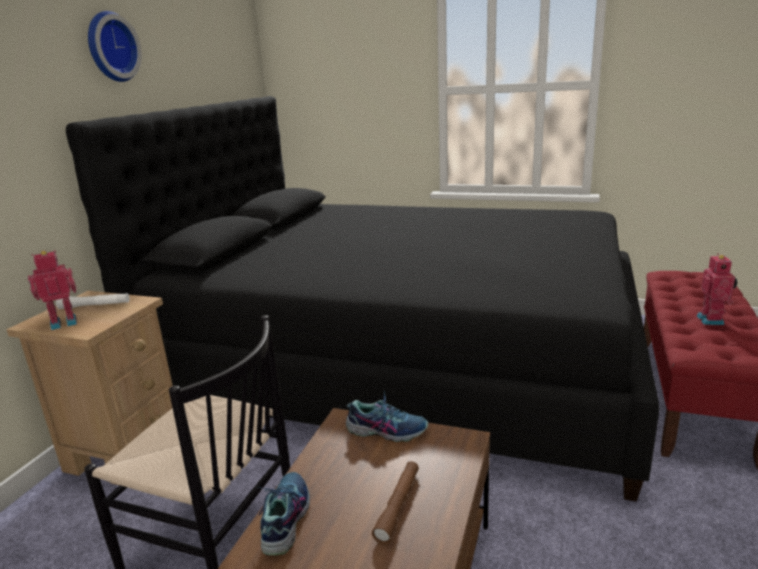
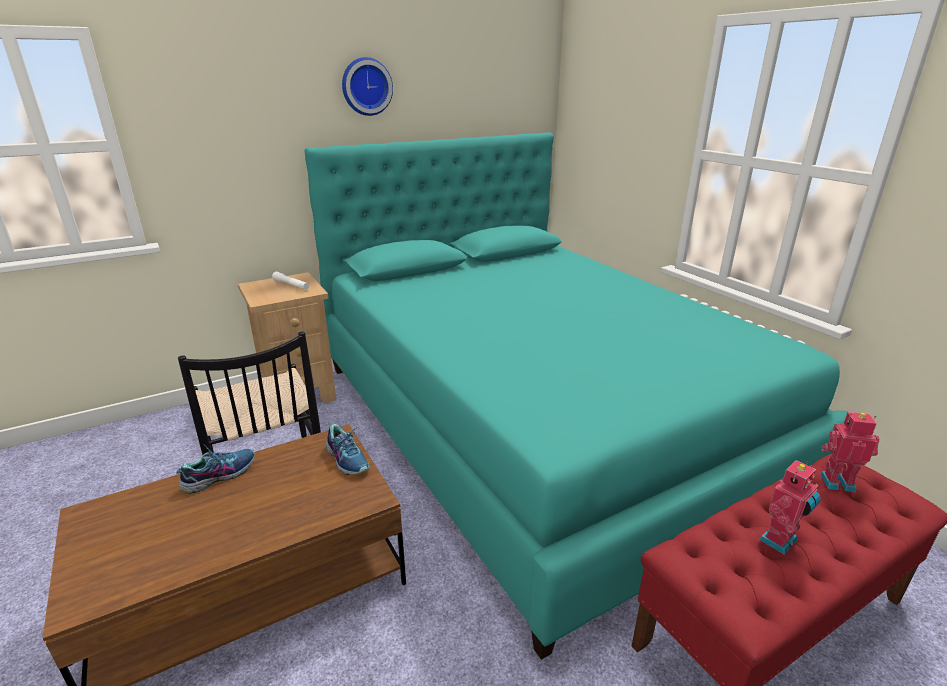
camera: 40 degrees right, 5 degrees up
(63, 322) = (261, 290): toy robot -> toy robot (836, 481)
(398, 506) = (271, 509): brown flashlight -> none
(401, 361) = (536, 422): black bed -> turquoise bed

